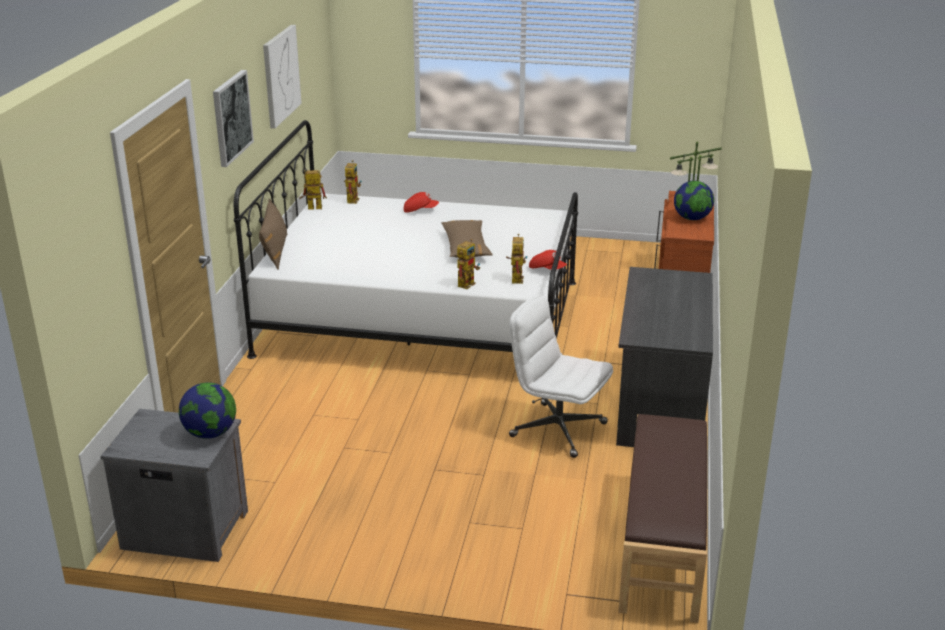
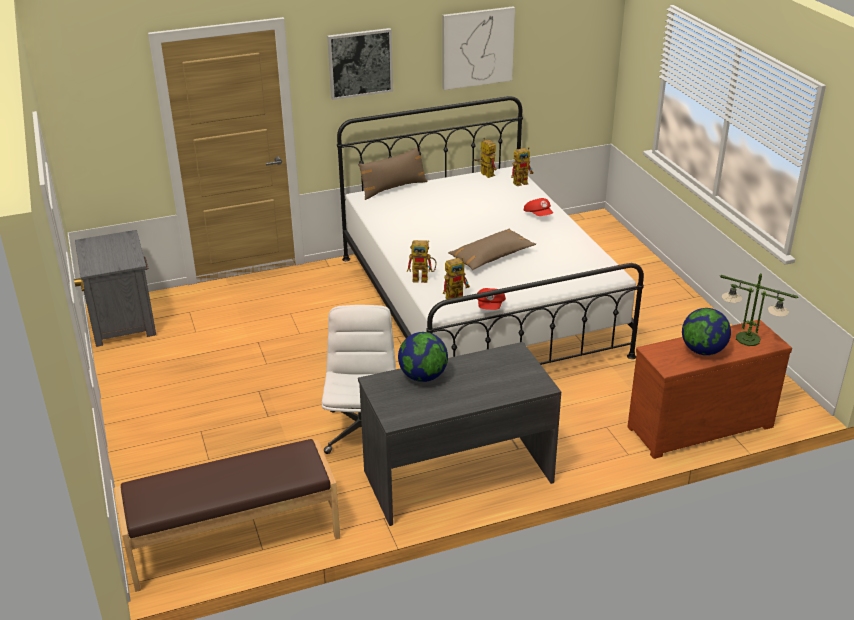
camera: 60 degrees right, 5 degrees up
(210, 433) = (121, 263): globe -> globe (423, 376)

